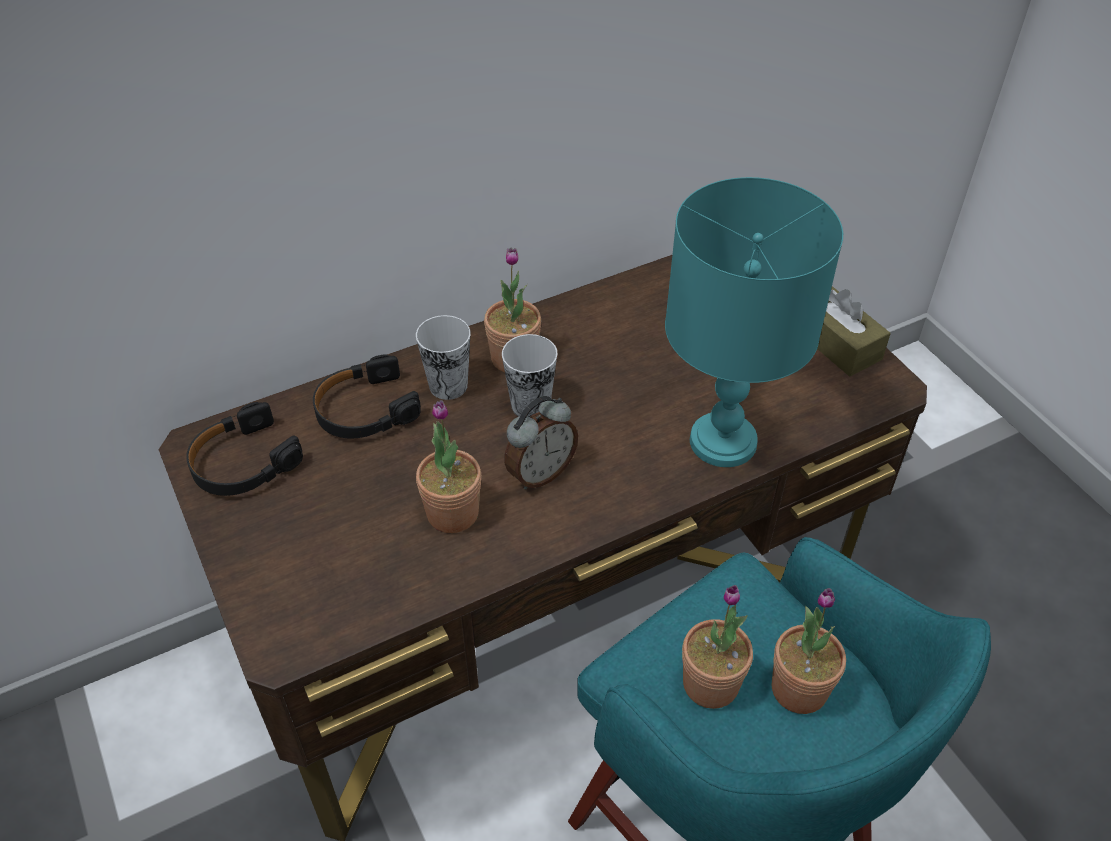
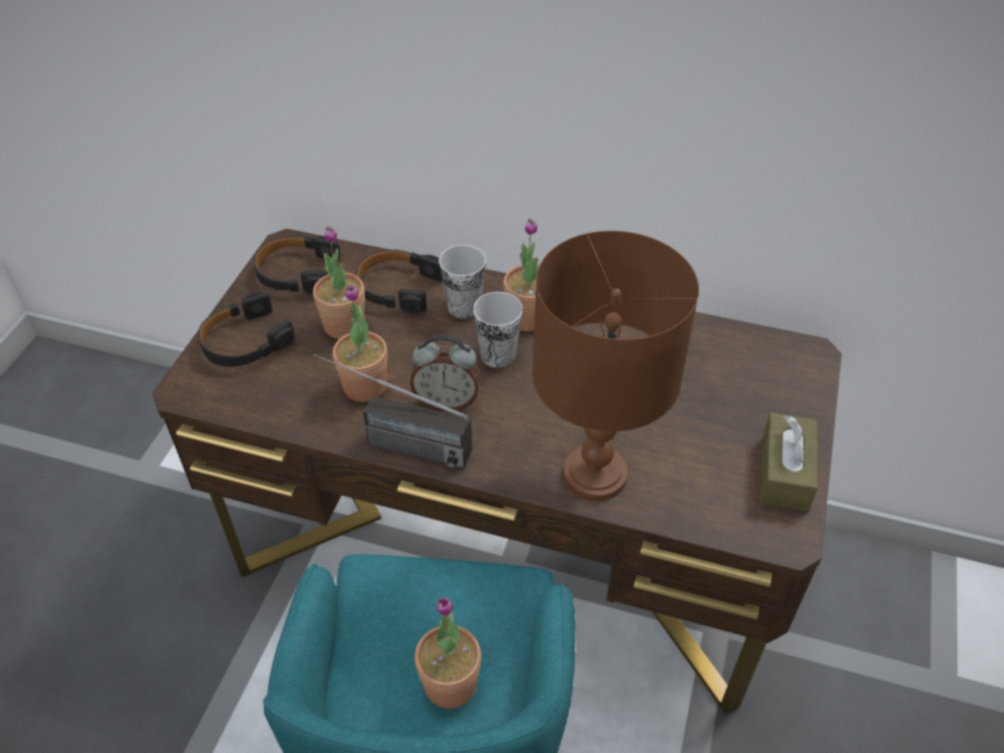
camera: 45 degrees right, 0 degrees up
(280, 561) = (245, 342): none -> black headphones
(542, 540) = (393, 443): none -> radio
(710, 684) = (400, 627): potted plant -> potted plant (344, 325)
(721, 441) = (593, 473): turquoise table lamp -> brown table lamp

